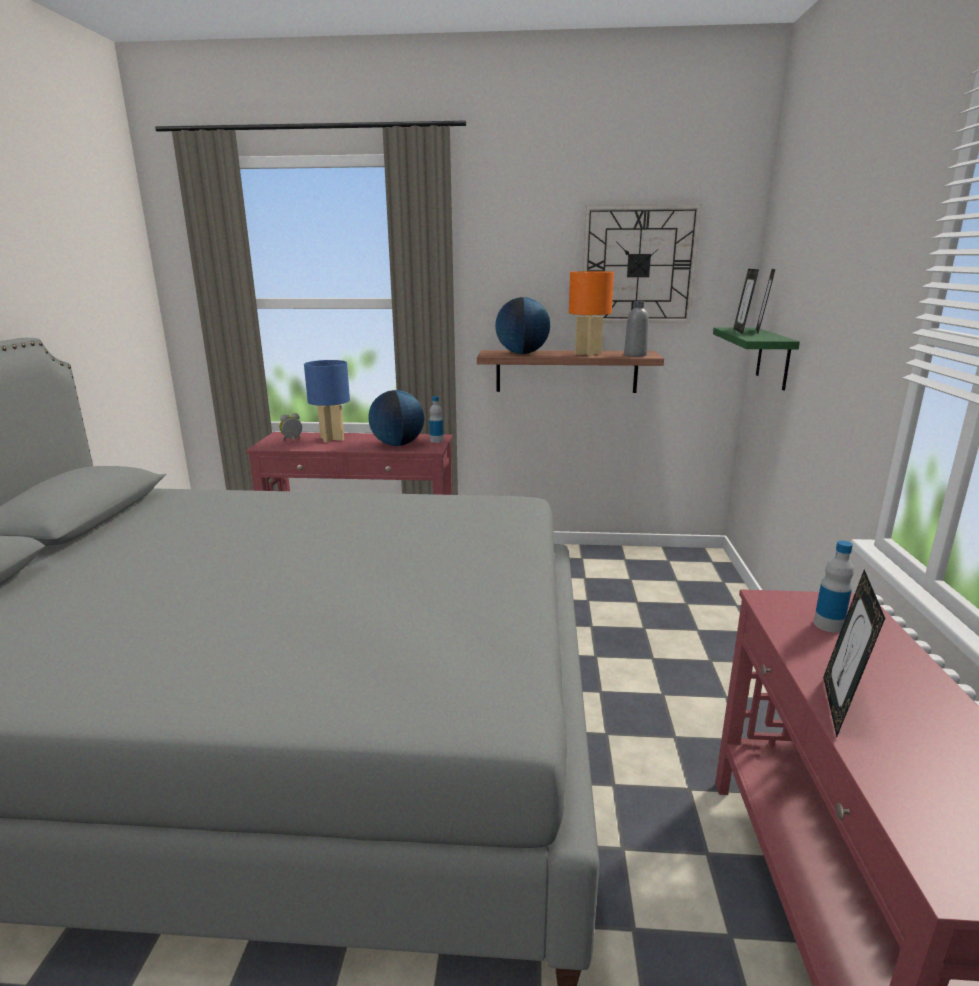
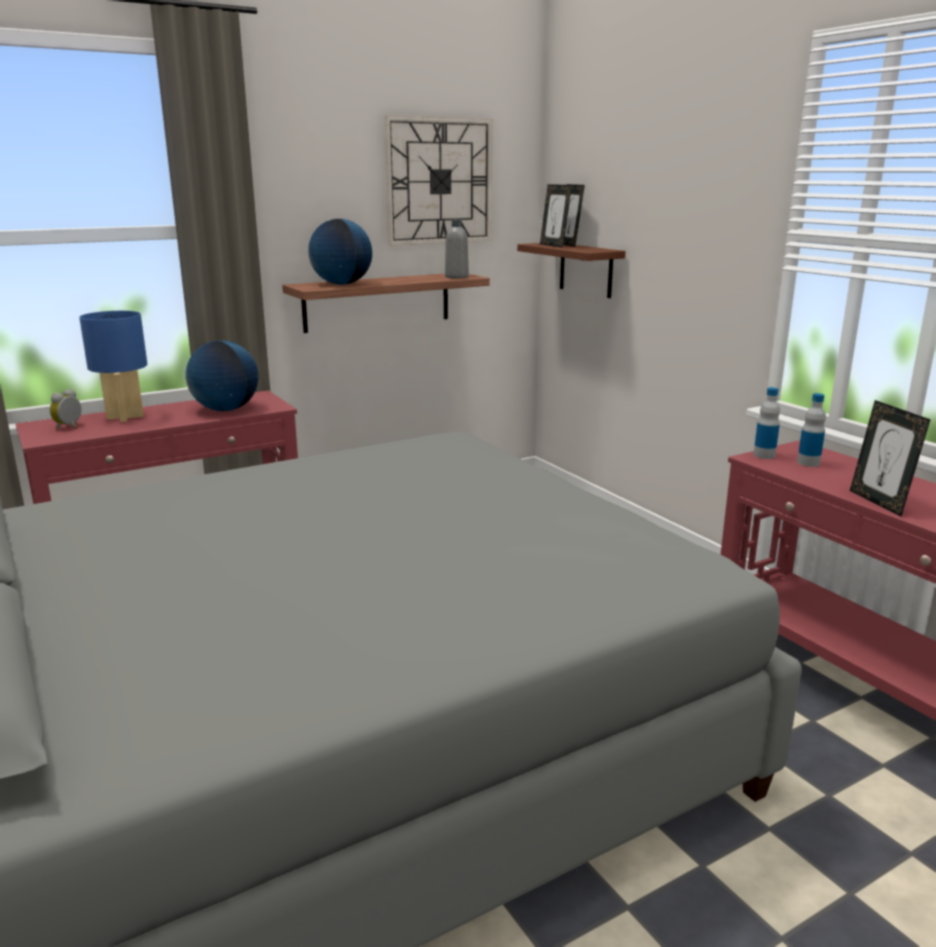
camera: 35 degrees left, 0 degrees up
(436, 440) = (264, 399): bottle -> bottle (764, 455)
(587, 354) = (409, 279): orange table lamp -> none
(773, 358) = (586, 270): green shelf -> brown shelf

